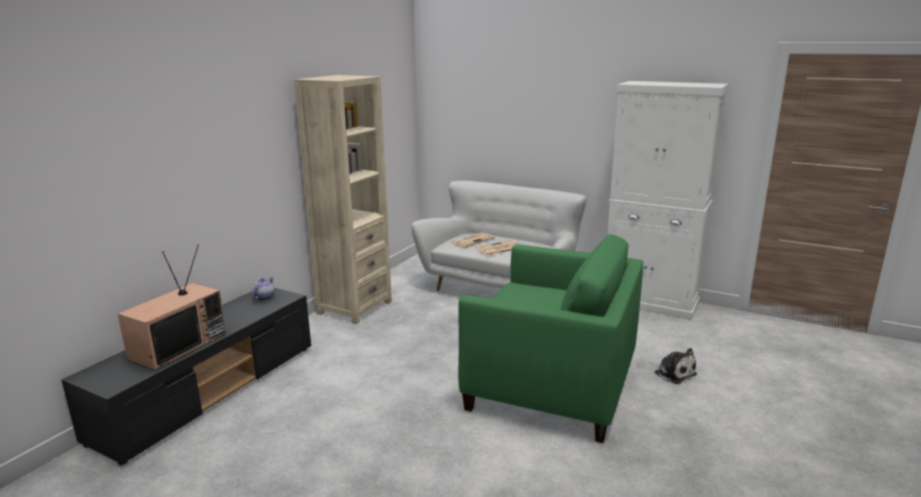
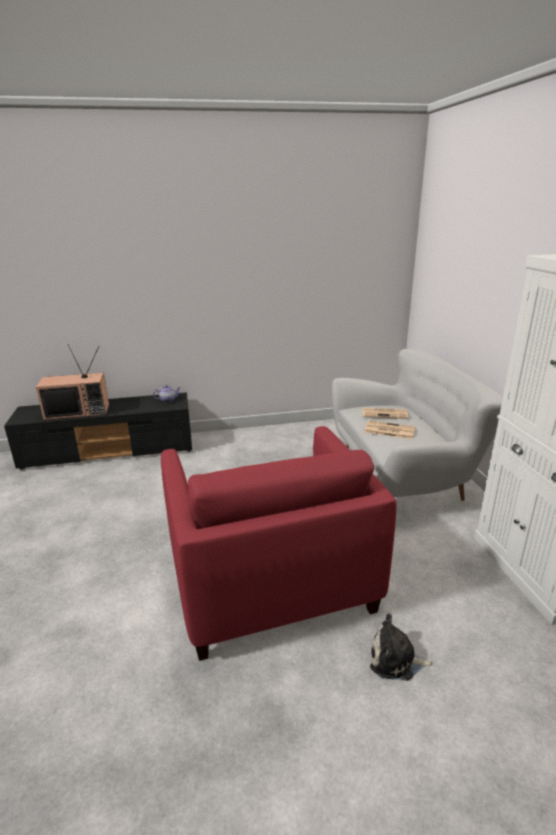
camera: 50 degrees right, 5 degrees up
(354, 307) = (268, 436): beige bookcase -> none
(551, 383) = (269, 579): green armchair -> red armchair
(673, 373) = (396, 660): plush toy -> plush toy turned 90 degrees clockwise

